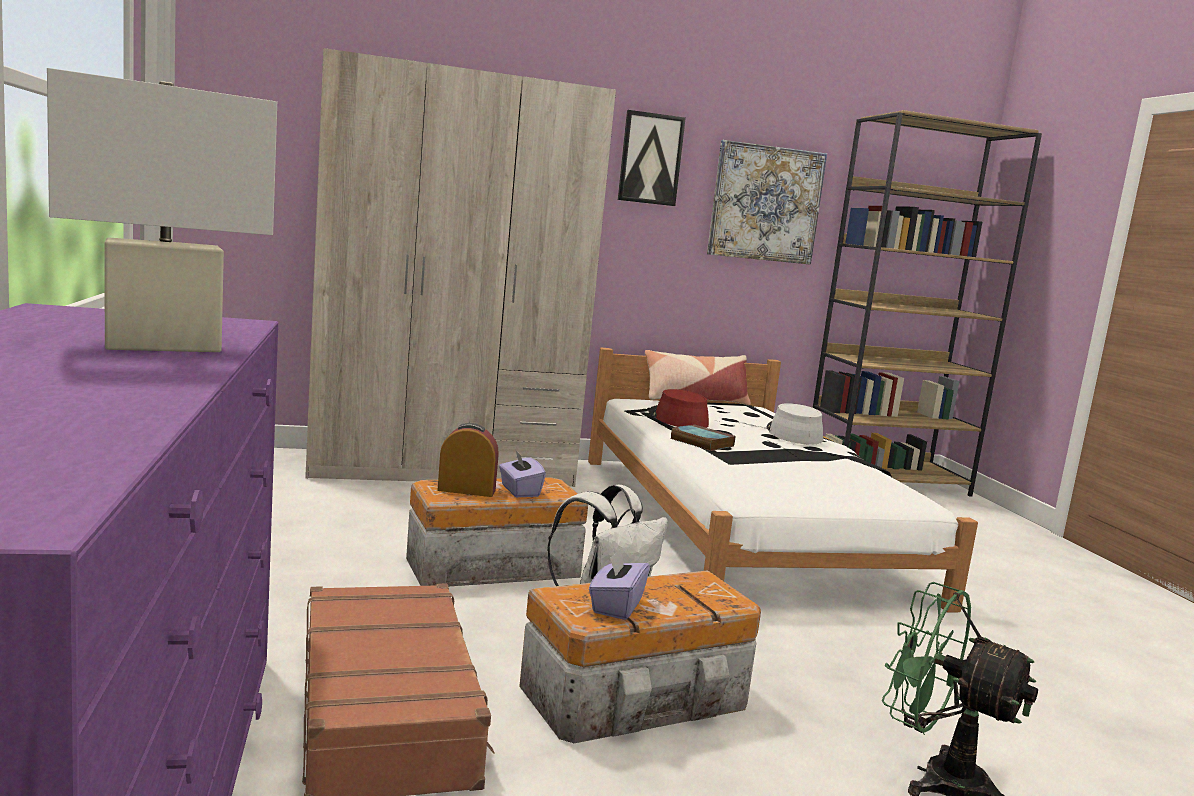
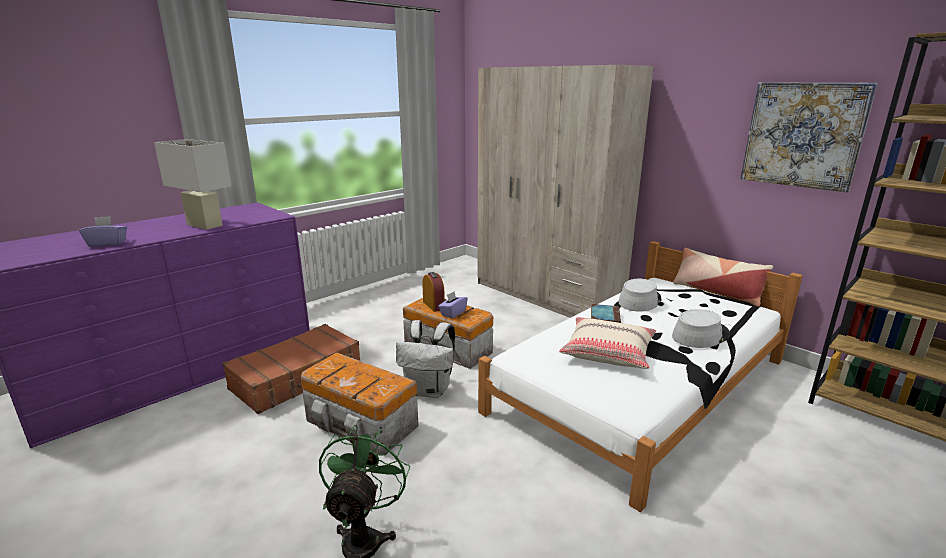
camera: 60 degrees right, 10 degrees up
(616, 606) = (335, 372): purple tissue box -> purple tissue box (107, 243)
(650, 159) = (697, 104): picture -> none
(677, 419) = (639, 301): red hat -> grey hat
(786, 467) = (608, 352): none -> beige pillow

